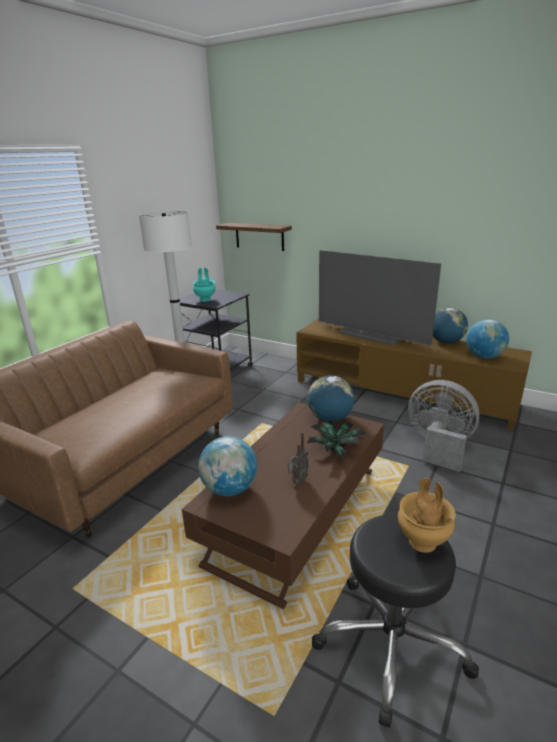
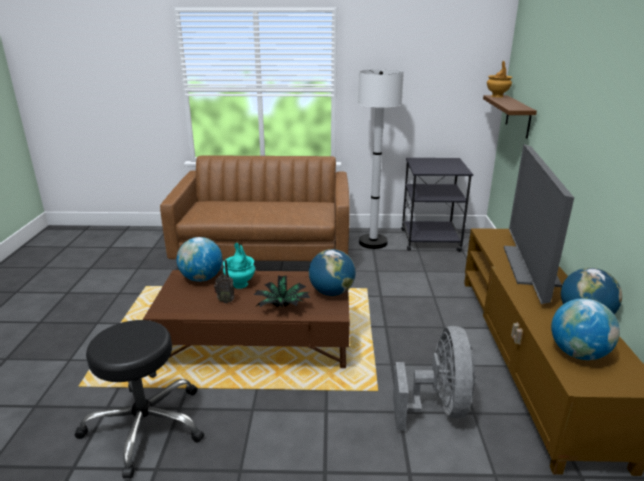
camera: 60 degrees right, 0 degrees up
(205, 300) = (427, 165): turquoise vase -> turquoise vase (240, 284)
(423, 542) = (135, 348): brown vase -> brown vase (497, 96)

